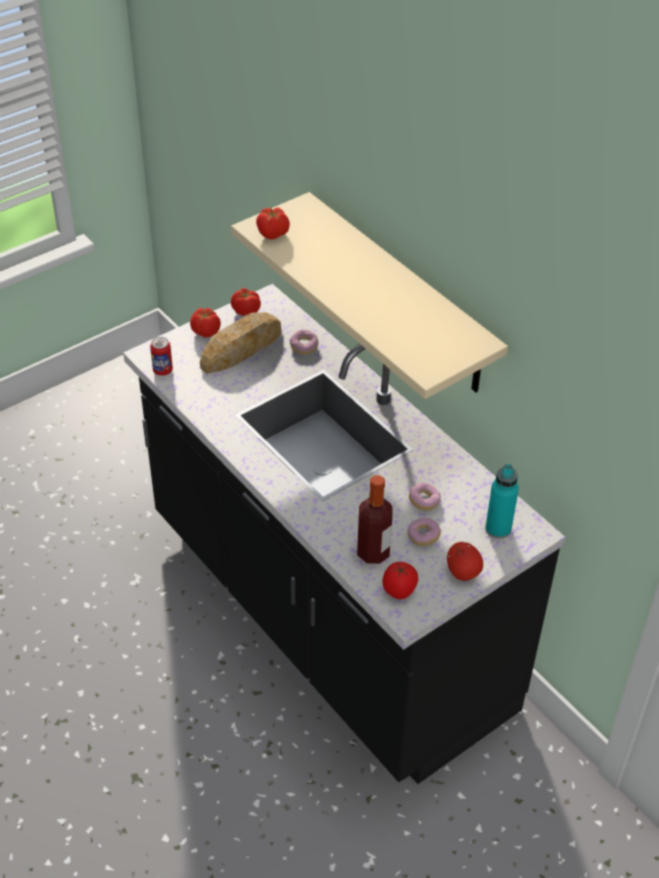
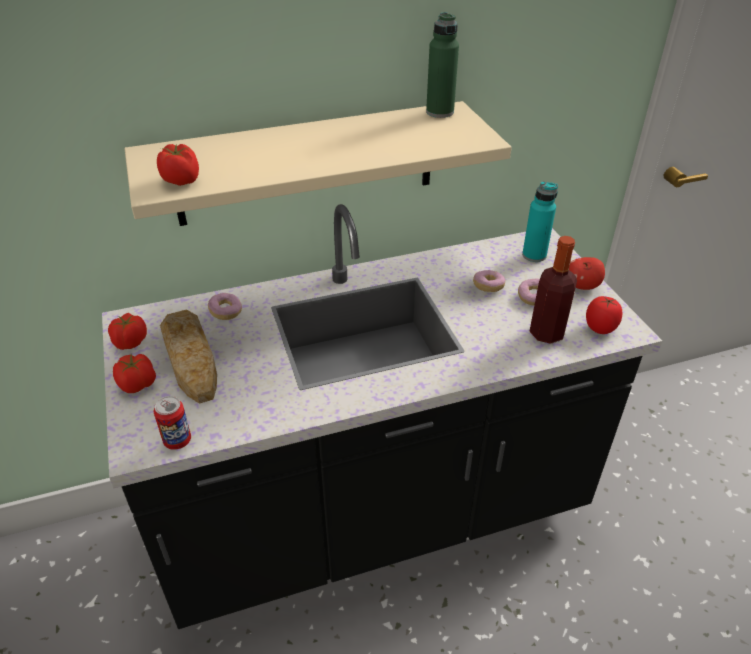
camera: 70 degrees left, 5 degrees down
(470, 335) = (440, 112): none -> green bottle

